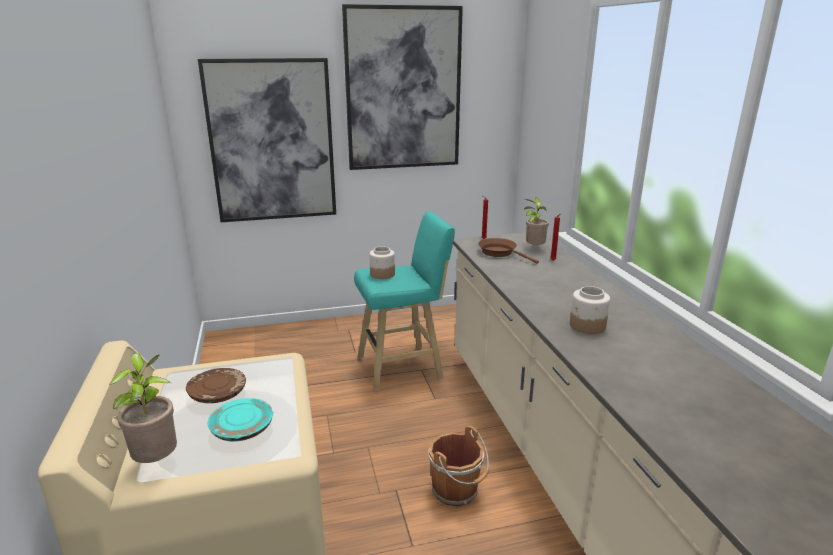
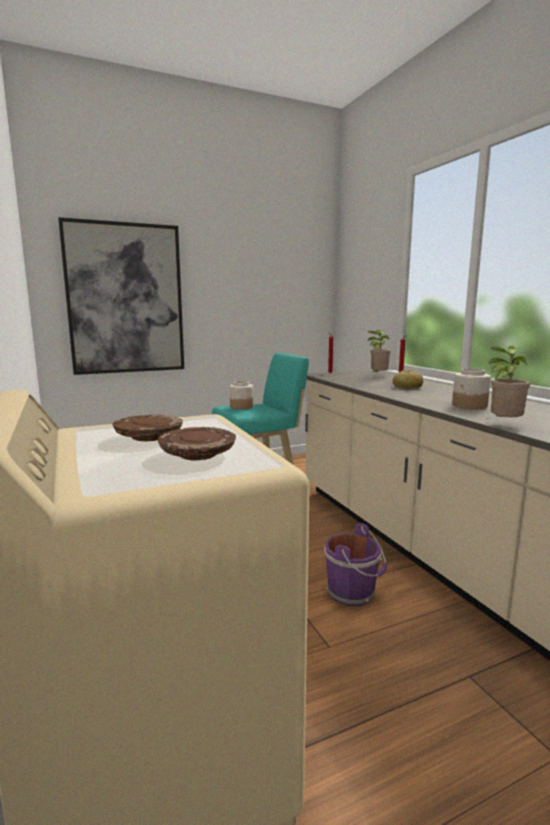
camera: 10 degrees left, 10 degrees down
(157, 461) = (104, 480): potted plant -> potted plant (503, 425)
(242, 429) = (198, 454): turquoise plate -> brown plate
(403, 89) = (242, 259): picture -> none
(457, 490) = (353, 592): brown bucket -> purple bucket
(500, 253) = (351, 378): brown frying pan -> none
(549, 277) = (407, 387): none -> bread

